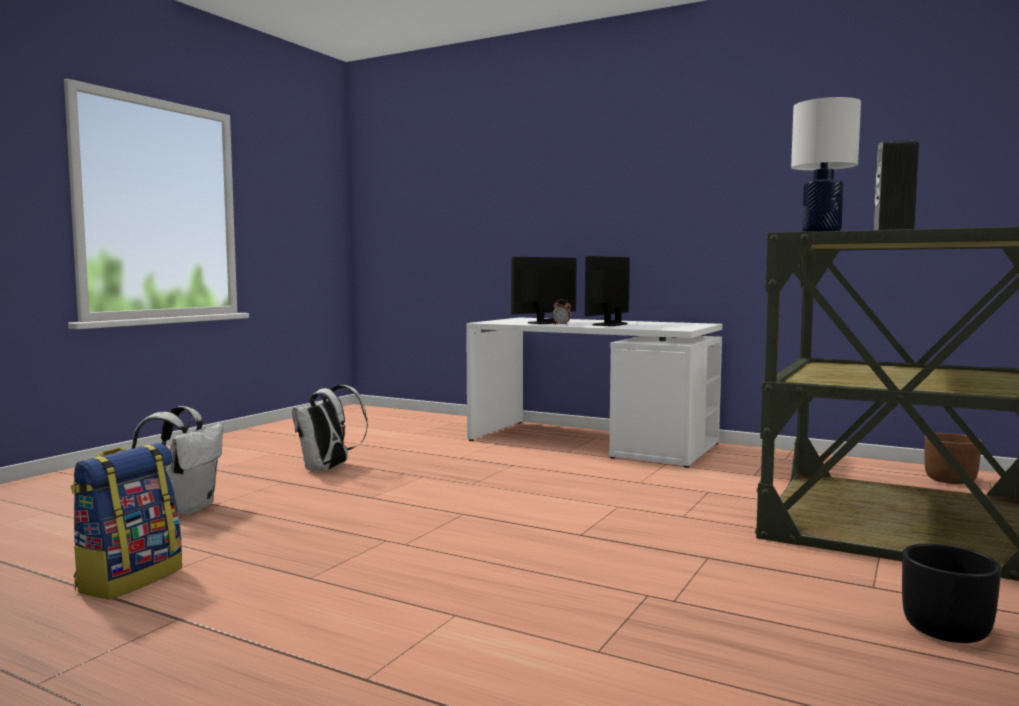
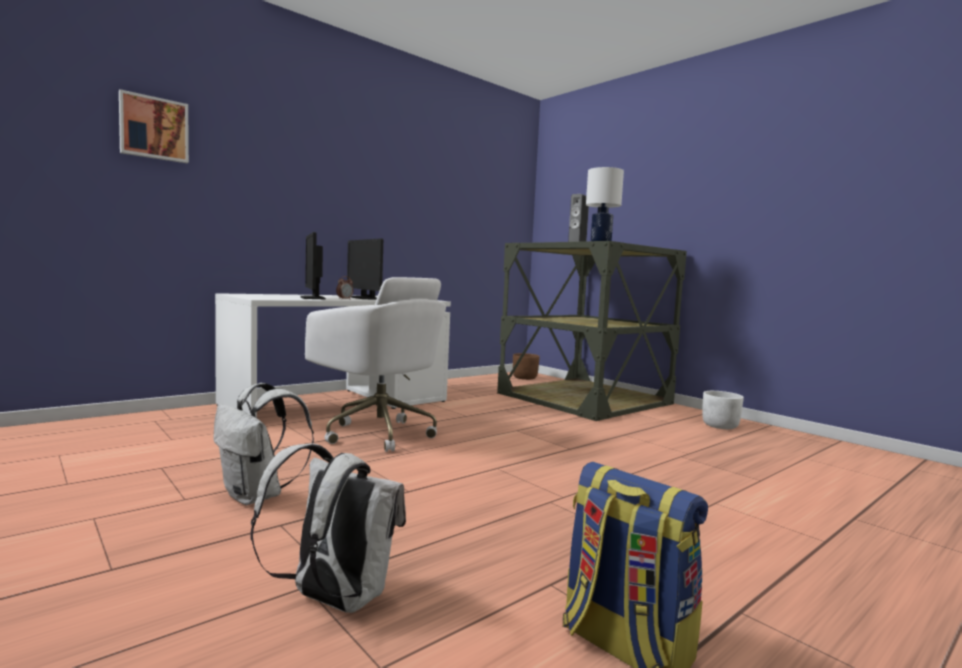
camera: 70 degrees left, 0 degrees up
(480, 178) = (154, 128): none -> picture
(510, 467) = (375, 434): none -> white office chair
(945, 630) = (720, 426): black planter -> white planter

